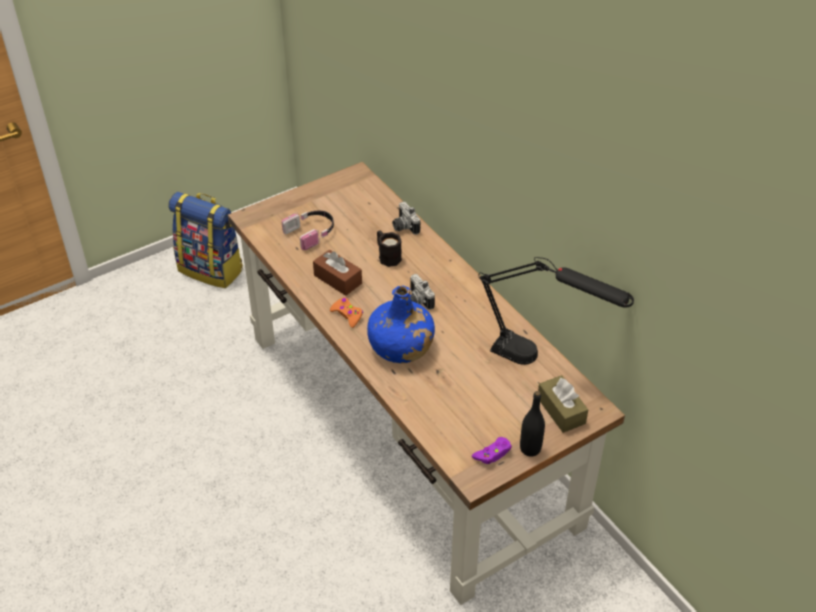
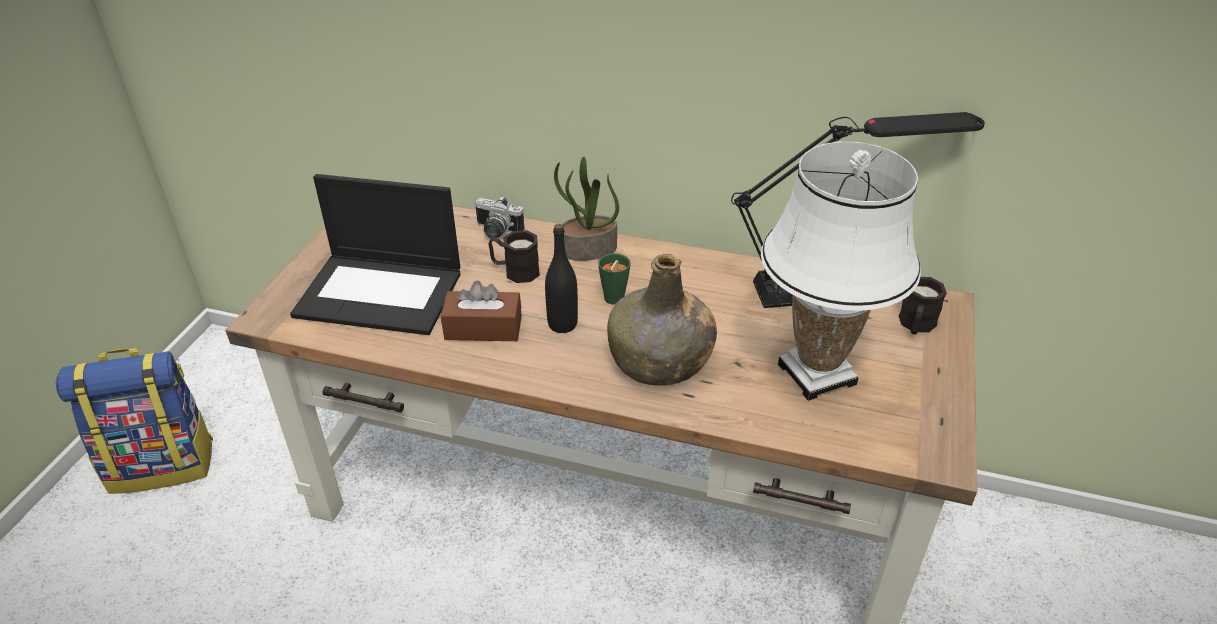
camera: 40 degrees left, 5 degrees down
(311, 233) = (382, 293): headphones -> laptop
(347, 315) = (547, 362): orange game controller -> none
(400, 346) = (660, 361): blue bottle -> green bottle
(416, 301) = (612, 301): camera -> green cup
(438, 264) = (588, 250): none -> potted plant
(470, 401) = (817, 374): none -> white table lamp
(493, 454) = (920, 417): purple game controller -> none
(530, 449) = (946, 385): black bottle -> black bottle (562, 324)
(561, 410) = (915, 325): brown tissue box -> black mug

